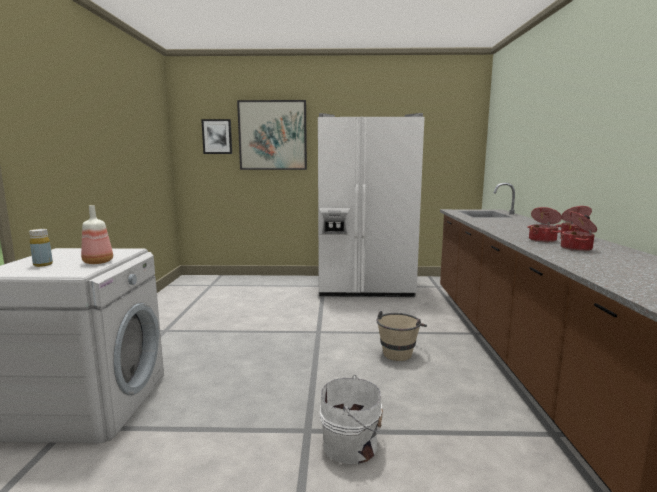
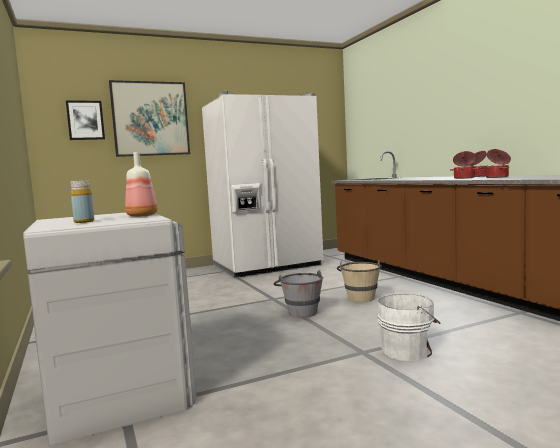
camera: 25 degrees left, 5 degrees down
(321, 355) = (300, 311): none -> grey bucket

